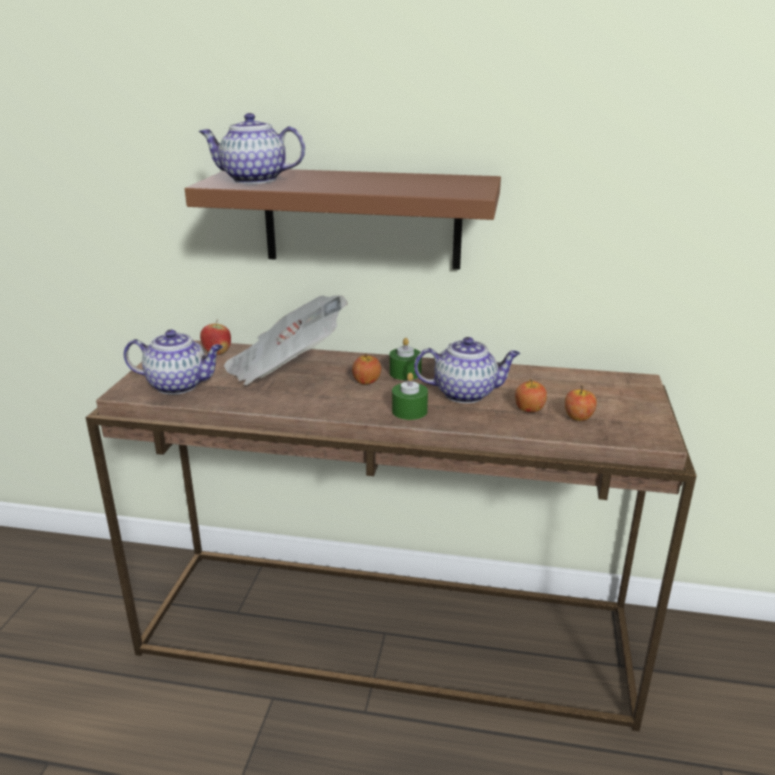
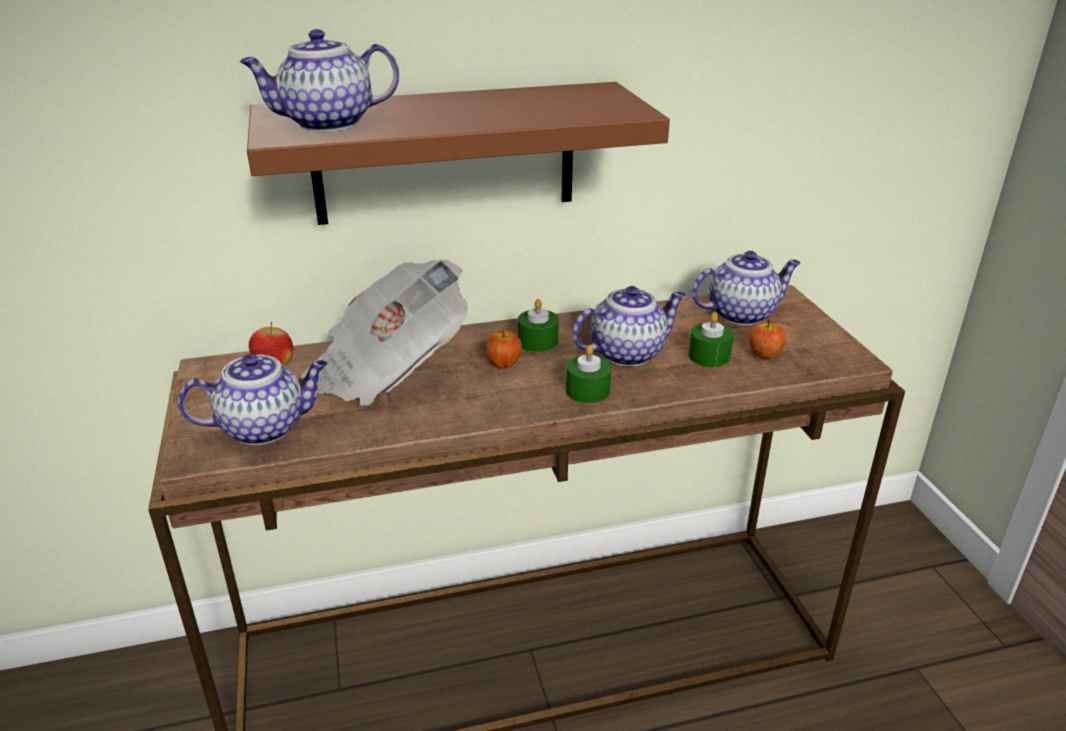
camera: 25 degrees left, 5 degrees up
(529, 409) = (709, 356): apple -> green candle
(589, 386) = (742, 314): none -> teapot

